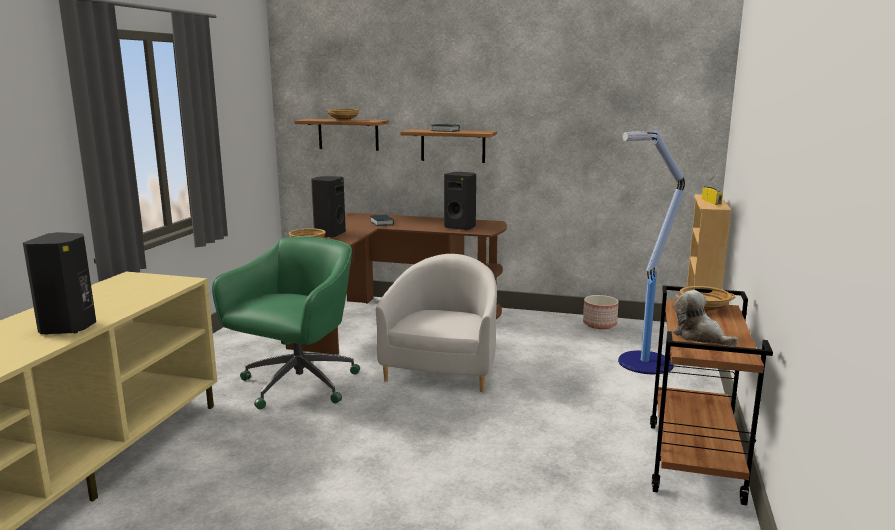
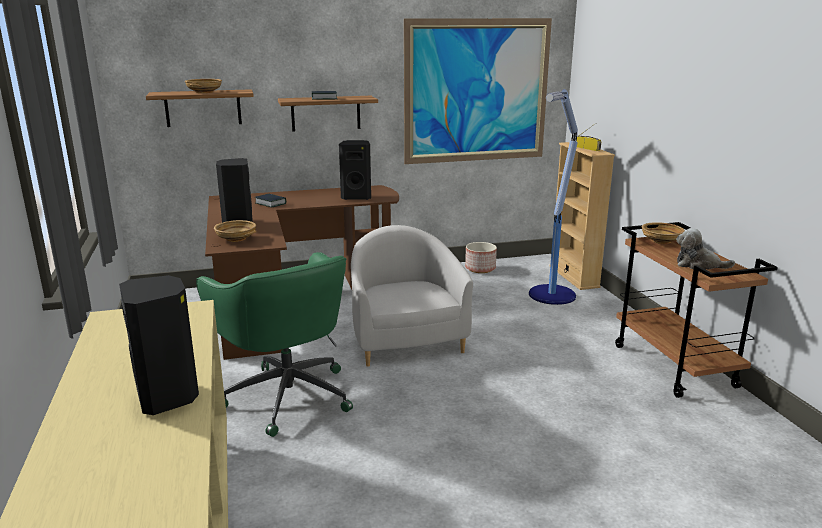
camera: 30 degrees left, 5 degrees up
(297, 385) = (287, 394): green office chair -> green office chair turned 150 degrees clockwise
(611, 133) = (477, 91): none -> picture

